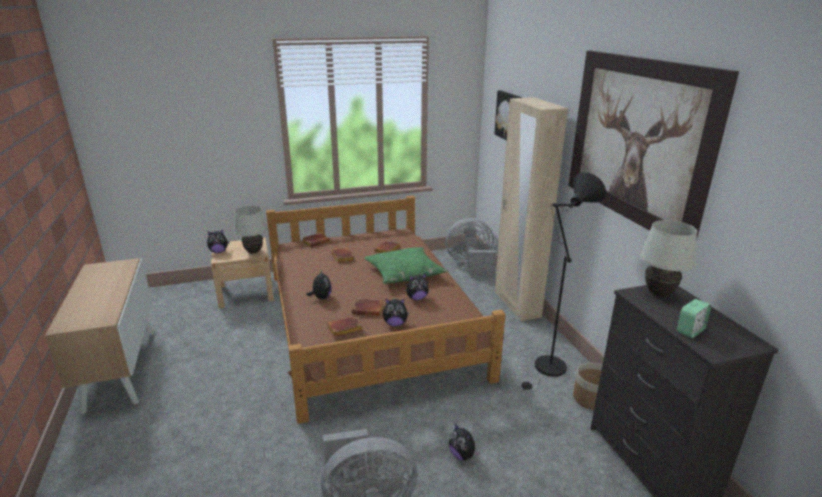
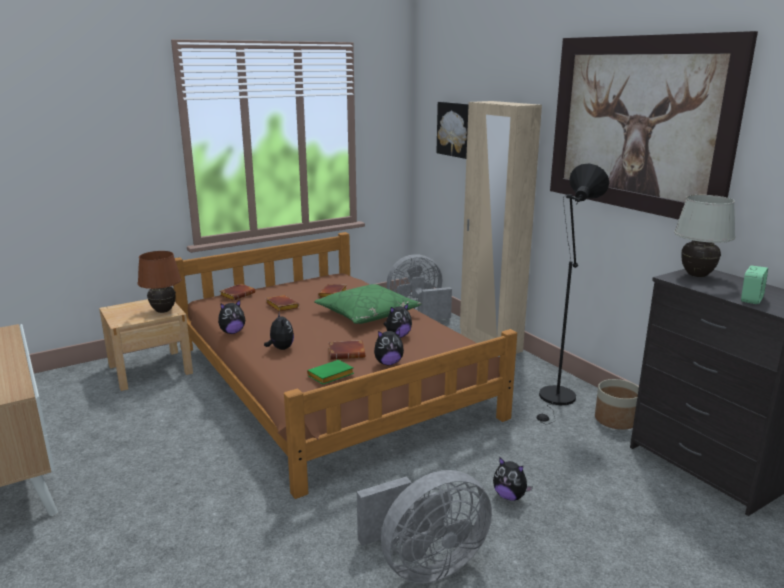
camera: 15 degrees left, 5 degrees down
(219, 251) = (114, 315): plush toy -> plush toy (232, 332)
(253, 252) = (163, 311): white table lamp -> brown table lamp
(344, 330) = (330, 376): brown book -> green book

